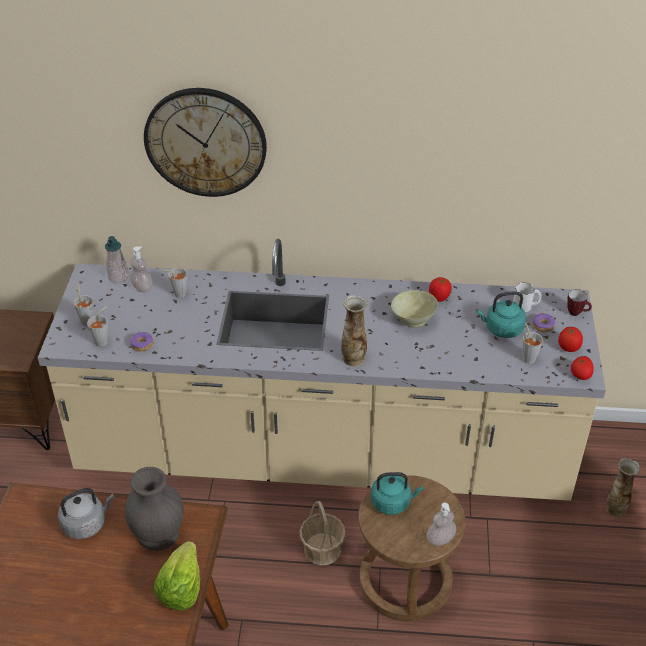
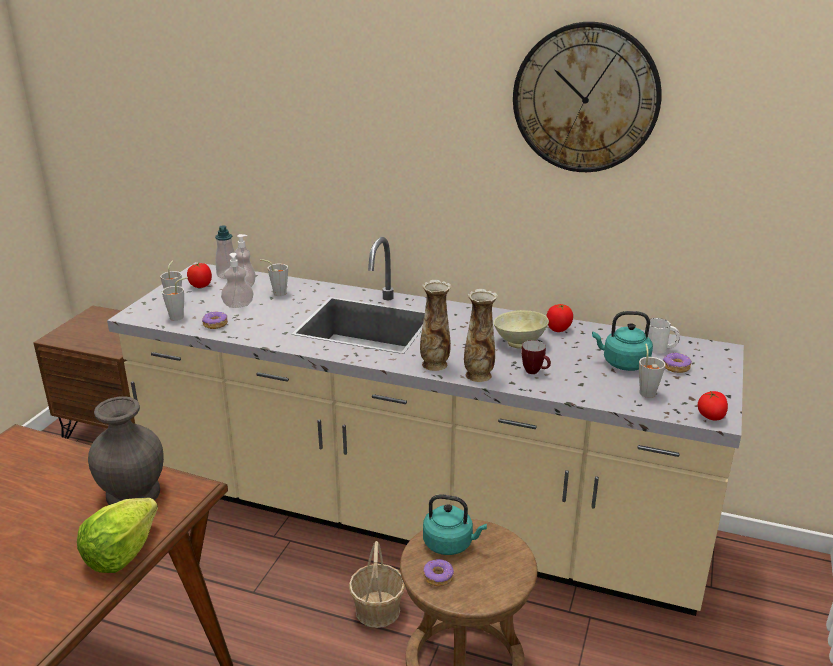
camera: 15 degrees right, 15 degrees down
(86, 524) = (63, 472): grey kettle -> none
(205, 142) = (322, 124): wall clock -> wall clock (585, 98)
(394, 534) = (438, 577): none -> donut
(440, 539) = (495, 594): soap dispenser -> soap dispenser (238, 305)
(568, 347) = (702, 390): tomato -> tomato (201, 286)
(577, 313) = (723, 362): mug -> mug (535, 372)
(615, 508) = (764, 639): vase -> vase (479, 375)

